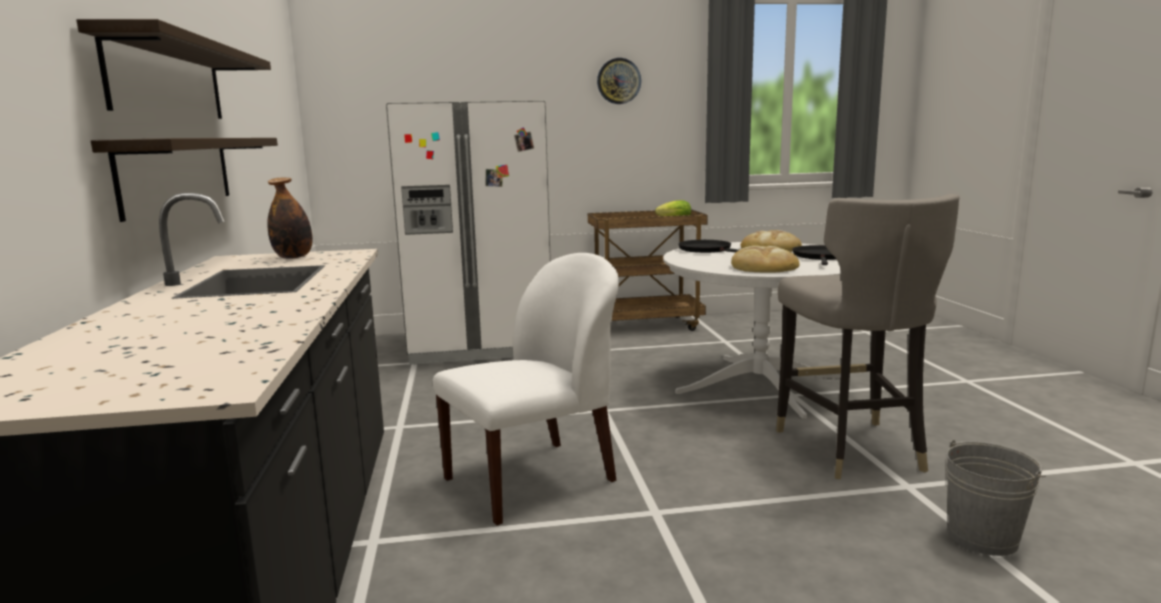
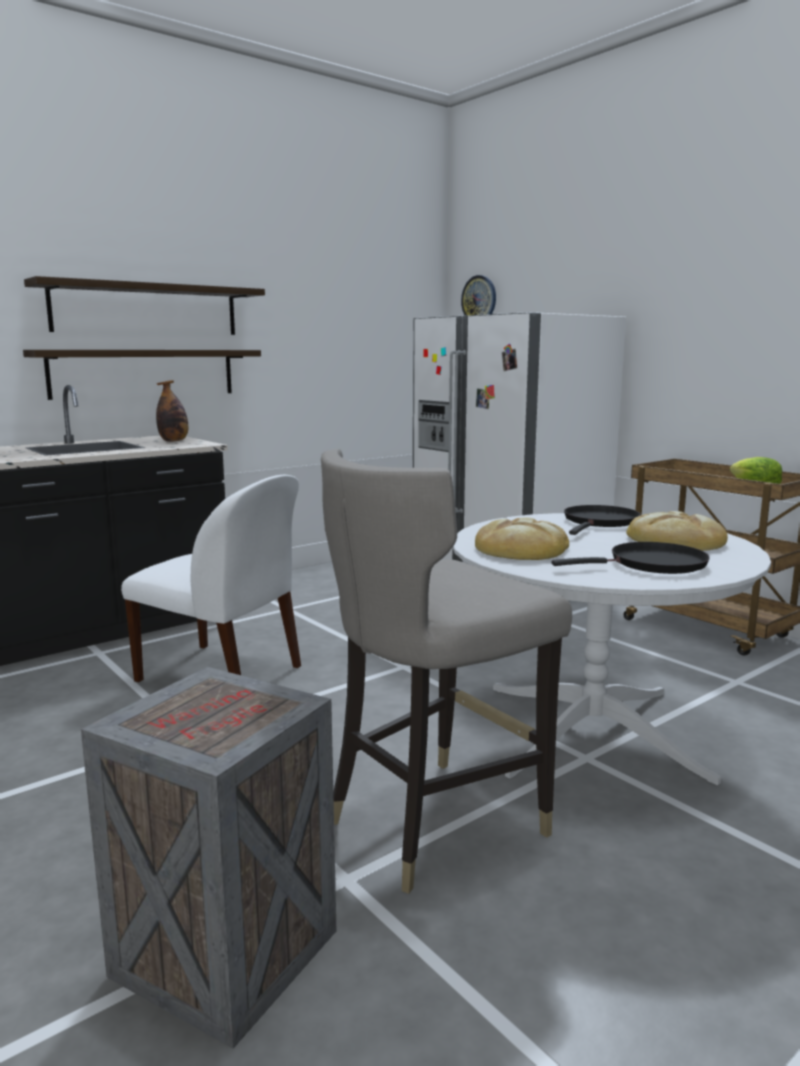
camera: 60 degrees right, 0 degrees up
(618, 81) = (739, 278): wall clock -> wall clock (479, 299)
(983, 538) = (221, 954): grey bucket -> crate

